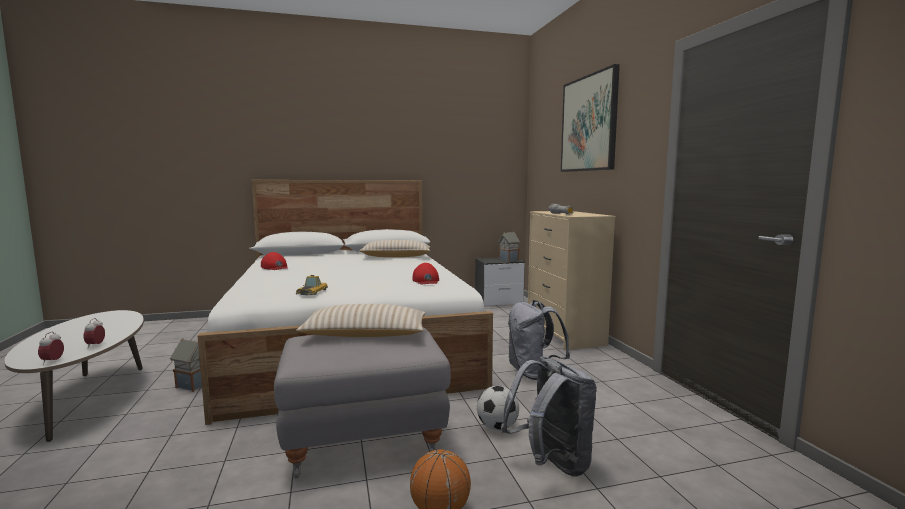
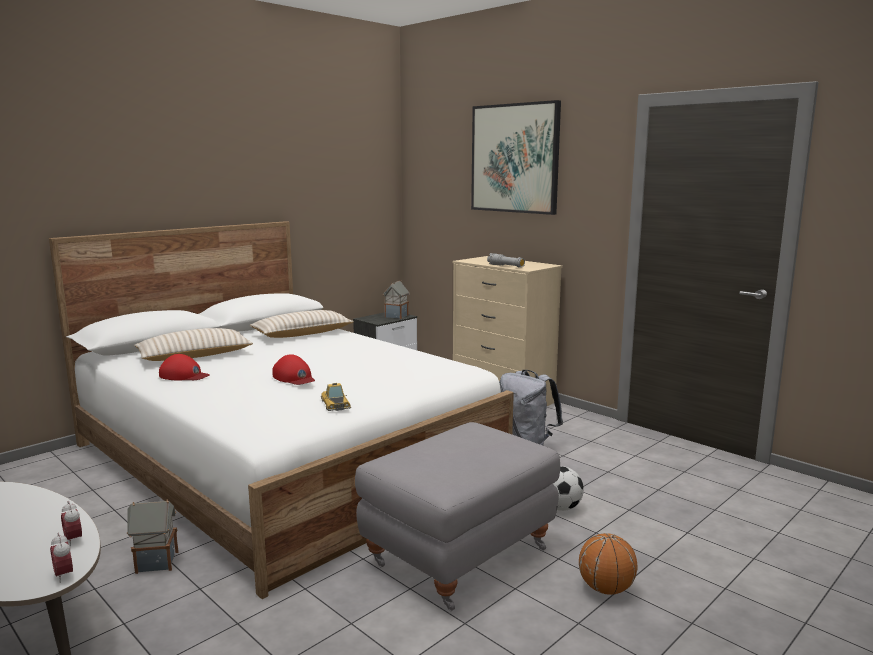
camera: 30 degrees left, 5 degrees up
(365, 335) = (446, 443): beige pillow -> beige pillow (195, 356)
(426, 280) = (421, 366): red cap -> red cap (294, 377)
(551, 464) = (637, 525): grey backpack -> none

